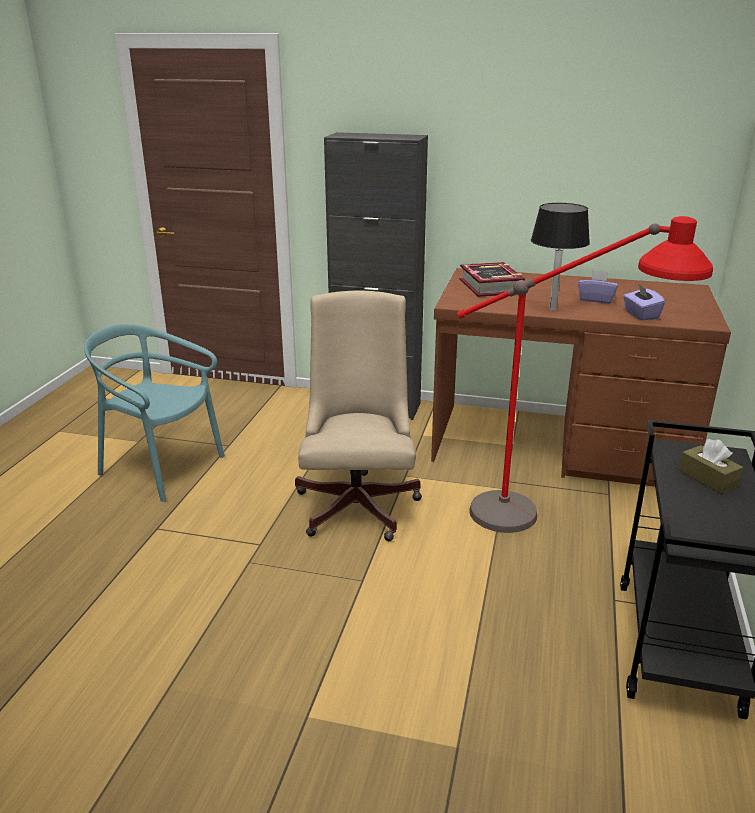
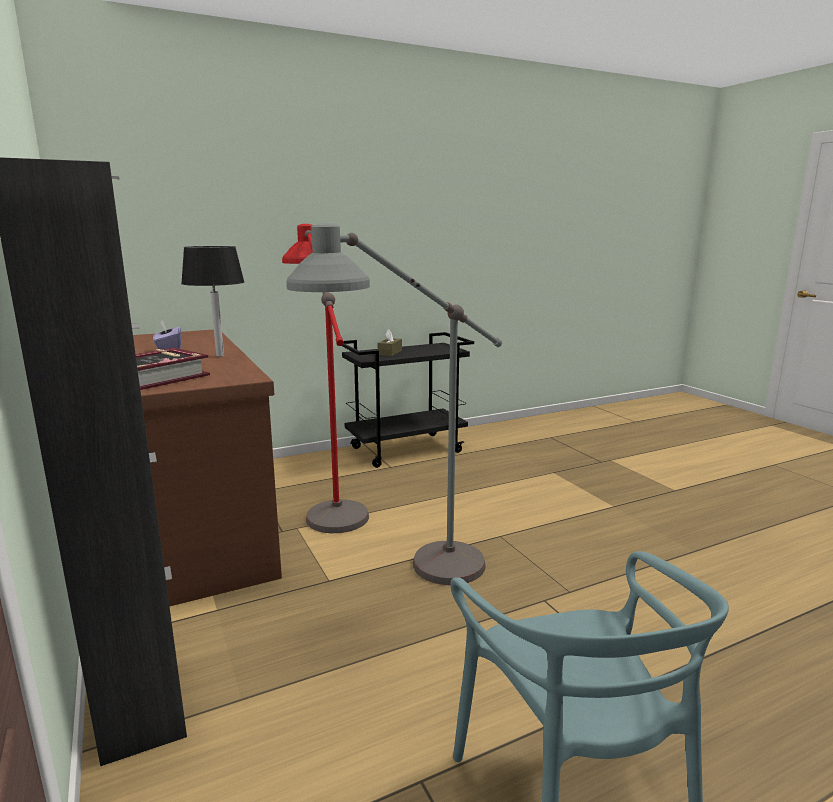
camera: 130 degrees left, 10 degrees down
(359, 502) = (409, 583): beige office chair -> grey floor lamp
(640, 315) = (204, 341): purple tissue box -> none

